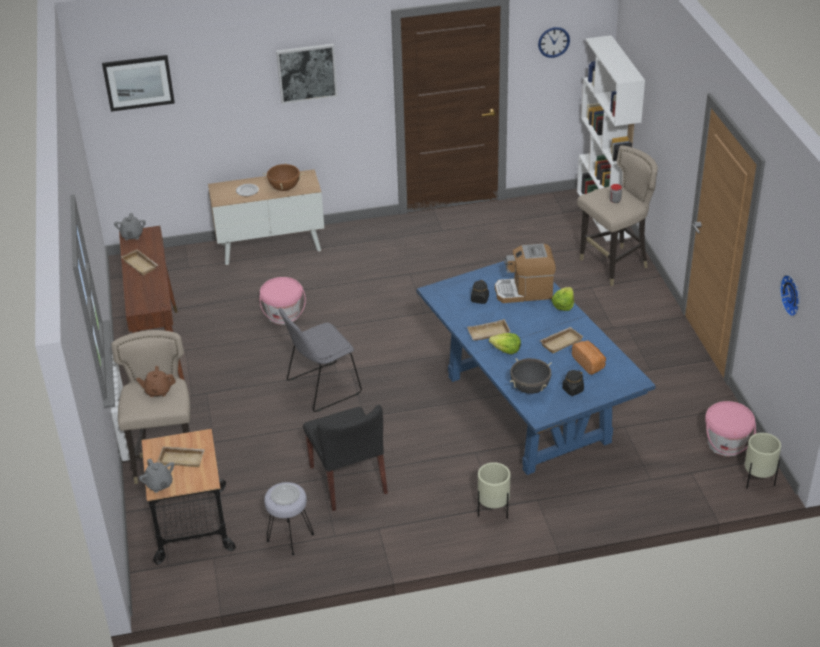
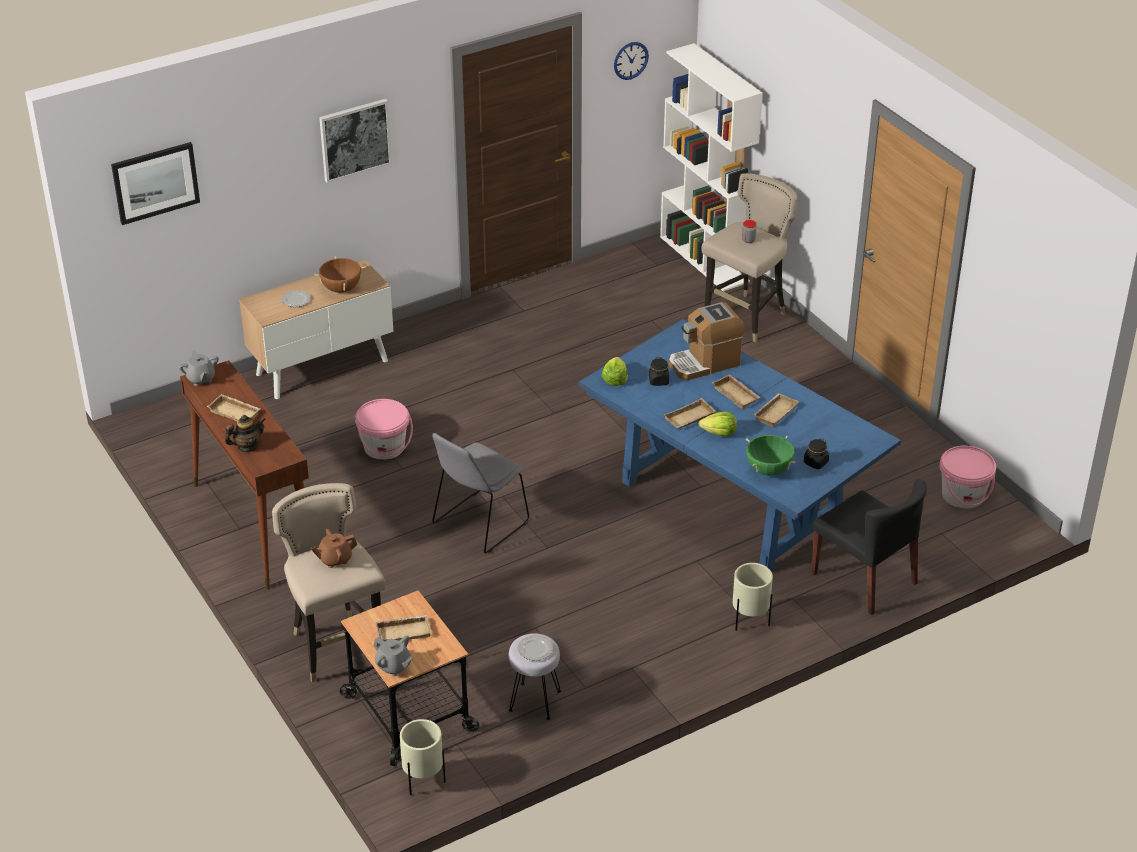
camera: 20 degrees left, 0 degrees up
(134, 292) = (247, 446): none -> teapot
(348, 480) = (567, 622): black chair -> black chair (864, 579)
(530, 388) = (768, 470): black cooking pot -> green cooking pot
(537, 322) = (737, 394): none -> beige tray
(563, 305) = (756, 370): lettuce -> lettuce (614, 379)
(589, 363) = (818, 430): bread -> none
(757, 481) = (1013, 528): beige planter -> beige planter (423, 781)
(793, 295) = (1035, 311): wall clock -> none

